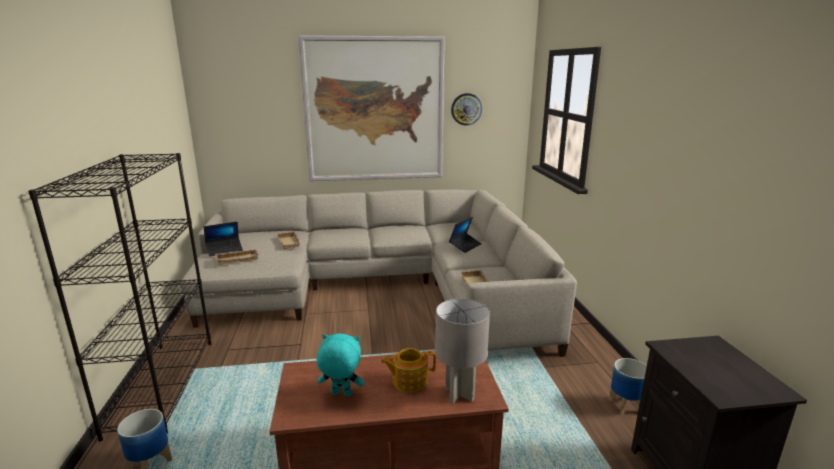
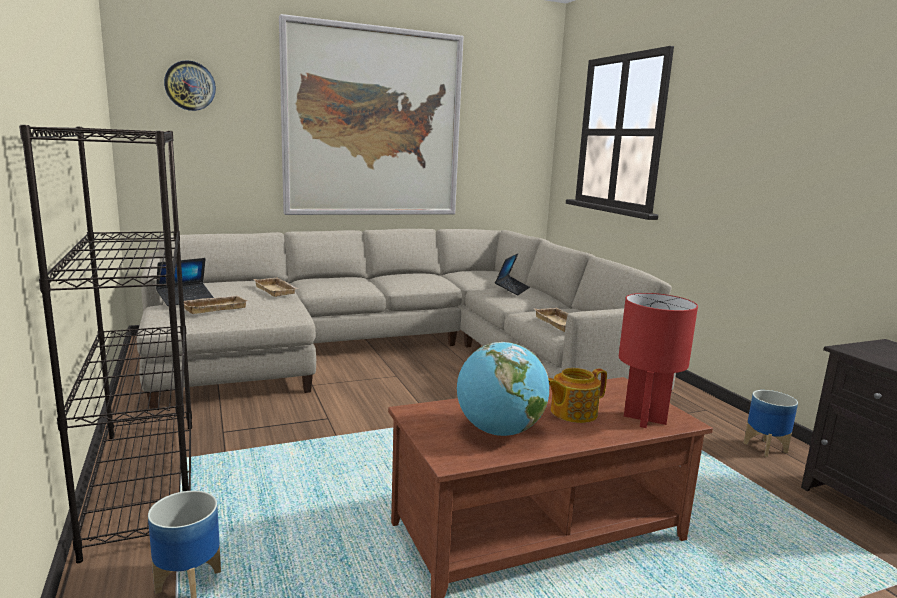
camera: 15 degrees left, 5 degrees down
(341, 394) = (499, 431): turquoise plush toy -> globe
(460, 394) = (645, 419): grey table lamp -> red table lamp
(466, 109) = (484, 130): wall clock -> wall clock (190, 86)

